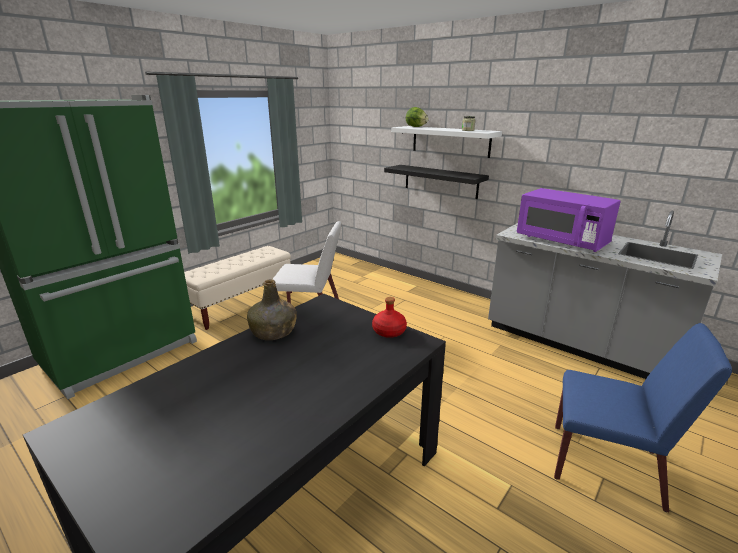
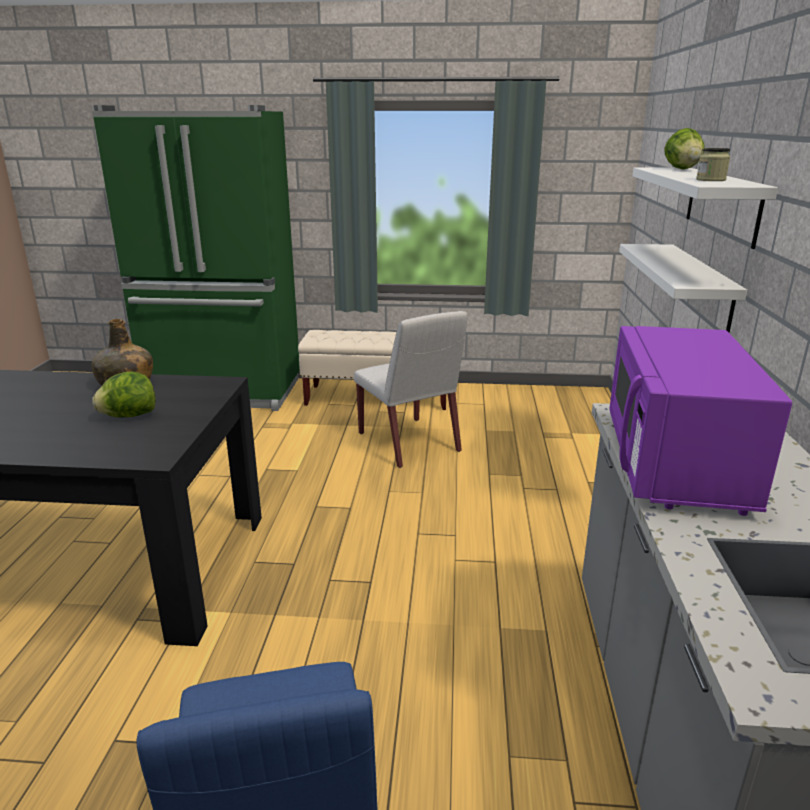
camera: 55 degrees right, 0 degrees up
(341, 340) = (129, 416): none -> lettuce
(389, 331) = (169, 433): red bottle -> none
(440, 181) = (700, 288): black shelf -> white shelf

